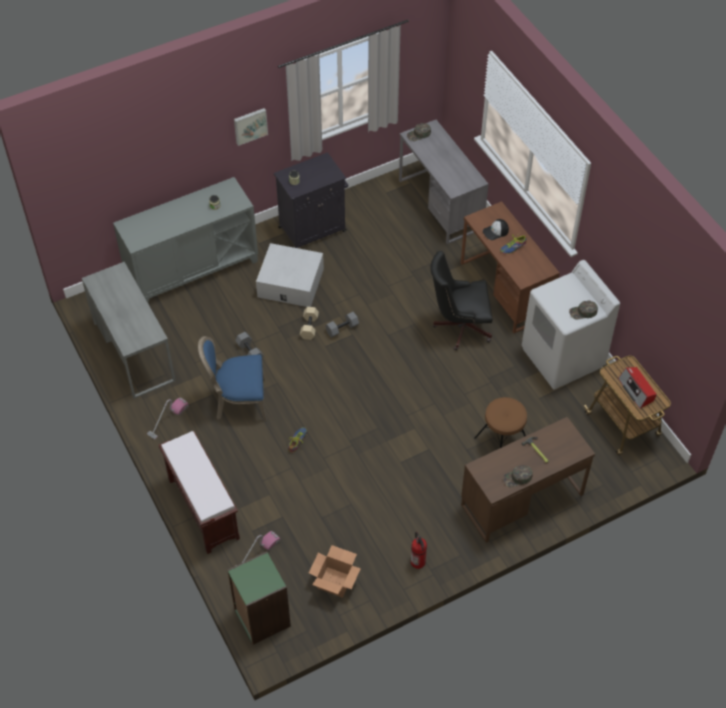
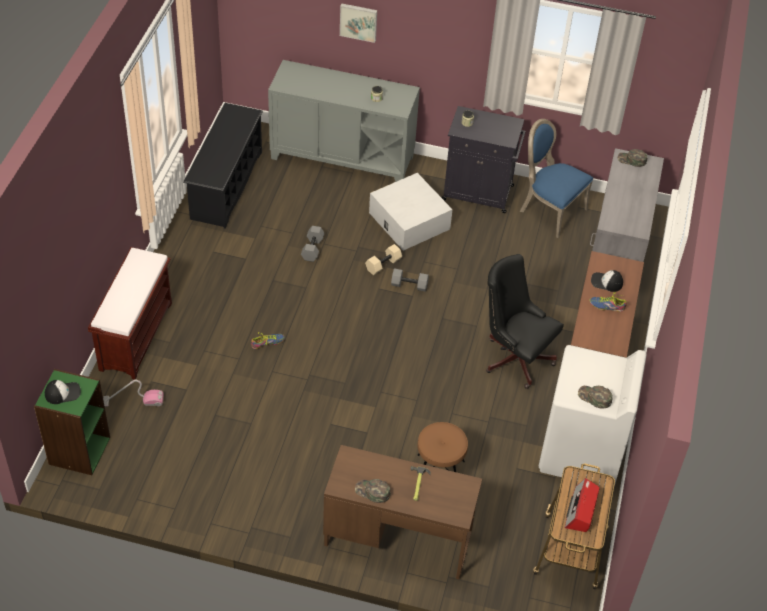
camera: 40 degrees right, 5 degrees down
(134, 351) = (226, 185): grey desk -> black shoe rack
(168, 420) = (190, 252): vacuum cleaner -> none
(239, 401) = (259, 278): blue chair -> blue chair (549, 210)
(250, 125) = (450, 40): picture -> picture (358, 21)
(254, 580) = (63, 393): none -> cap
(334, 582) = (164, 471): cardboard box -> none
(418, 562) = (248, 513): fire extinguisher -> none

